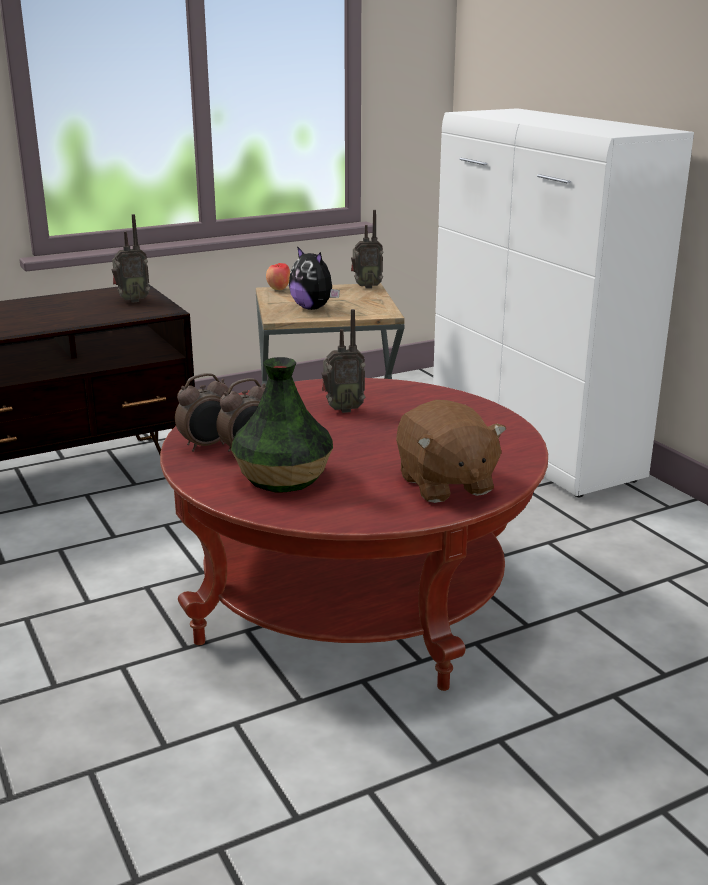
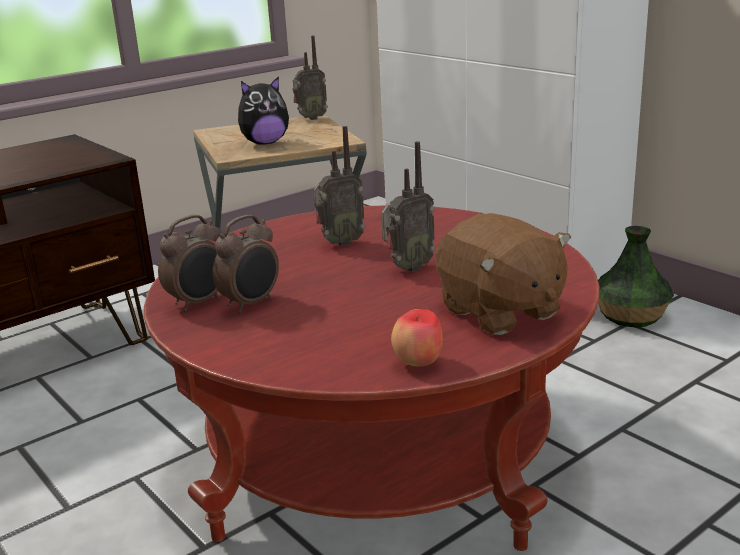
camera: 10 degrees left, 0 degrees up
(132, 300) = (63, 152): radio -> radio (407, 268)
(279, 289) = (219, 129): apple -> apple (418, 363)
(283, 478) = (307, 329): vase -> vase (631, 316)
(313, 308) = (265, 143): plush toy -> plush toy turned 60 degrees counterclockwise

